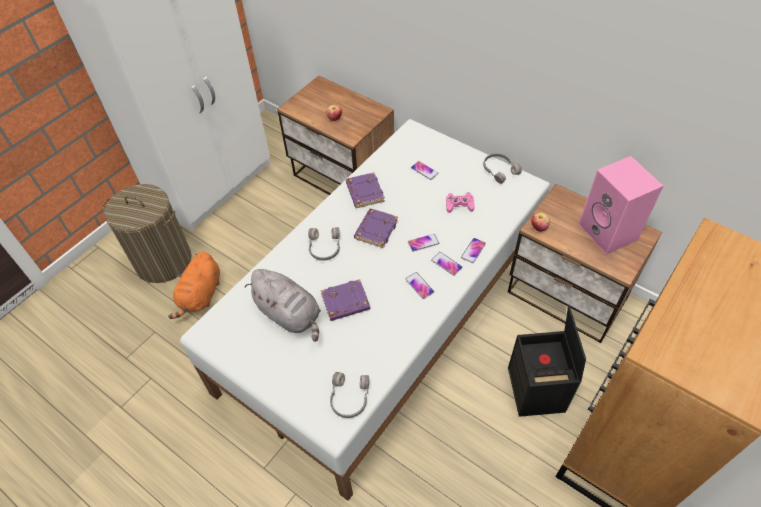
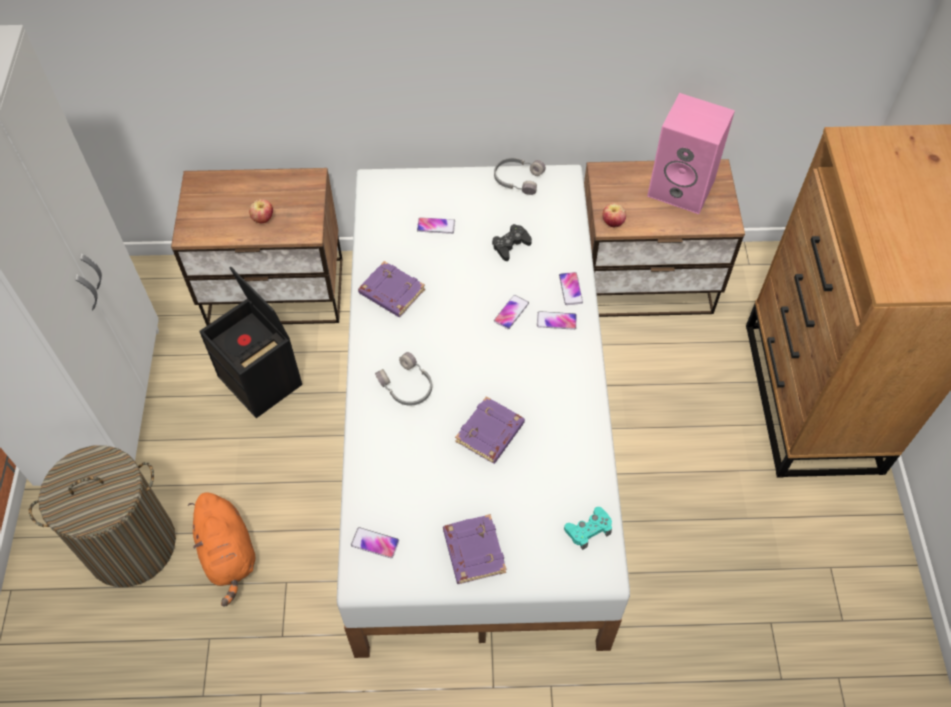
camera: 40 degrees left, 5 degrees up
(290, 315) = (442, 487): grey plush toy -> none
(349, 398) = (588, 530): grey headphones -> turquoise game controller
(375, 230) = (445, 329): purple book -> purple book (473, 551)
(419, 285) = (550, 363): phone -> phone (375, 543)
(459, 205) = (510, 245): pink game controller -> black game controller
(537, 390) = (695, 404): black storage box -> black storage box (262, 381)

